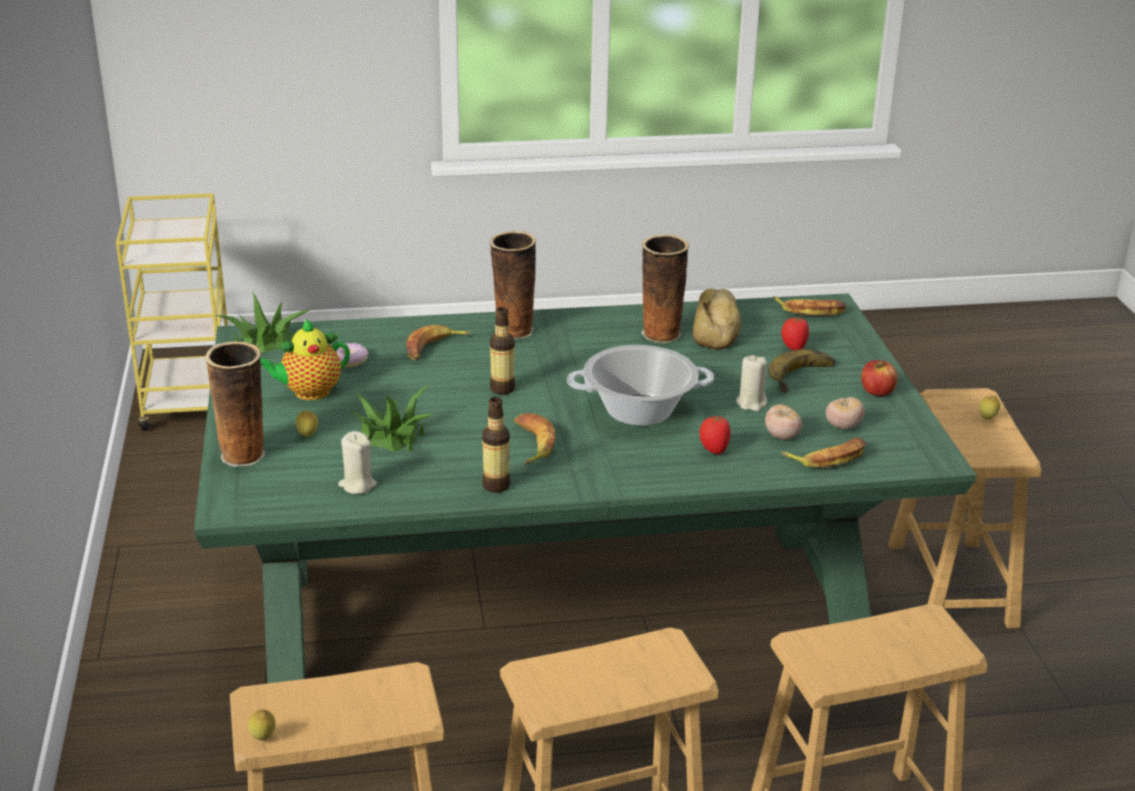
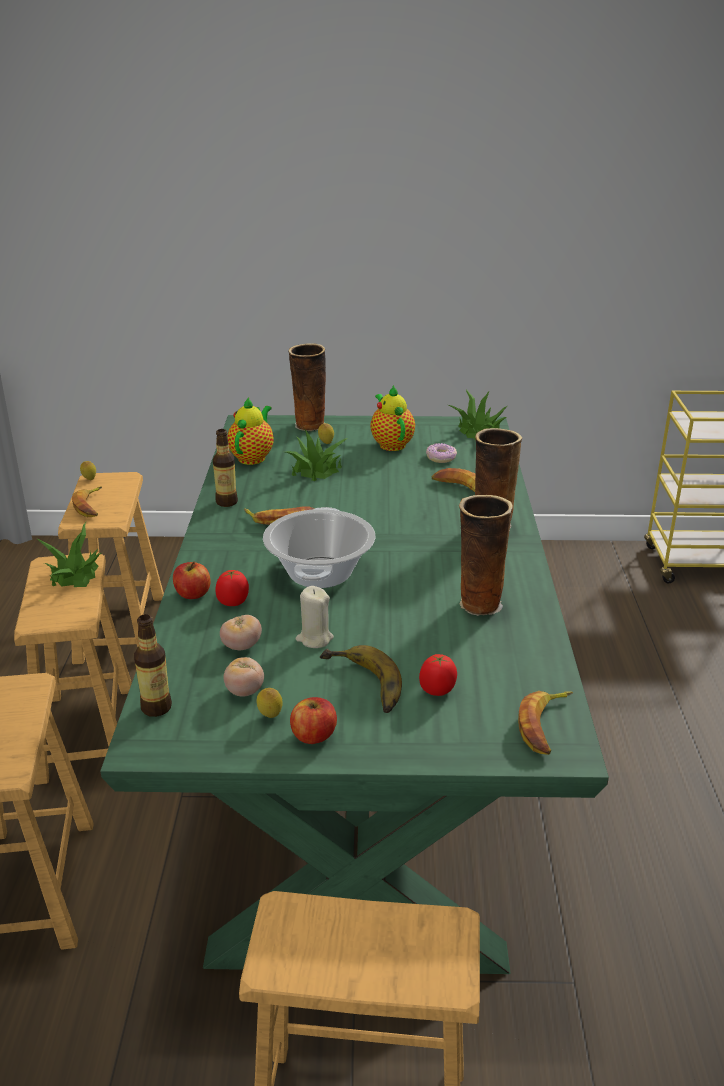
camera: 100 degrees right, 0 degrees up
(357, 485) = (253, 457): beige candle -> teapot
(502, 389) = (379, 514): bottle -> bottle (156, 707)
(566, 672) = (75, 574): none -> potted plant
(708, 475) = (192, 594): none -> apple
(717, 327) = (497, 643): bread -> none
(828, 457) = (187, 668): banana -> banana (90, 506)
(987, 419) = (382, 966): lemon -> lemon (270, 716)

